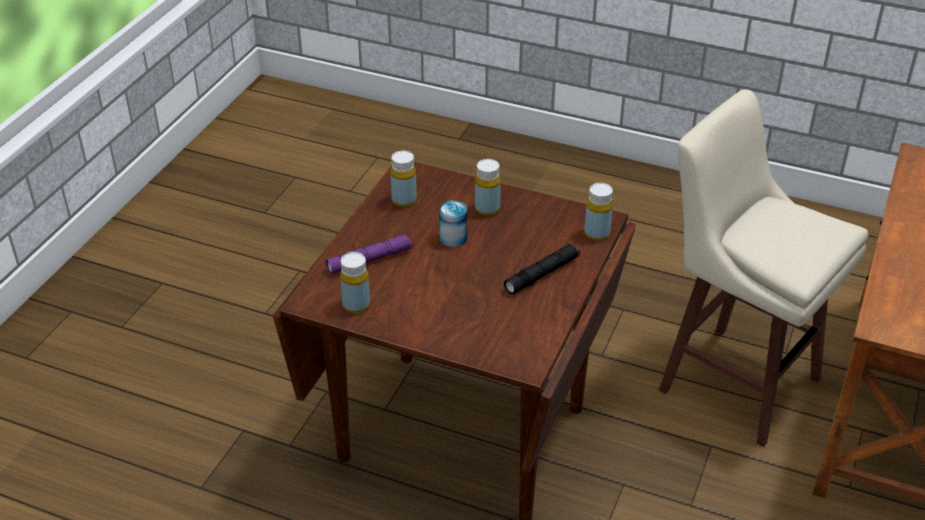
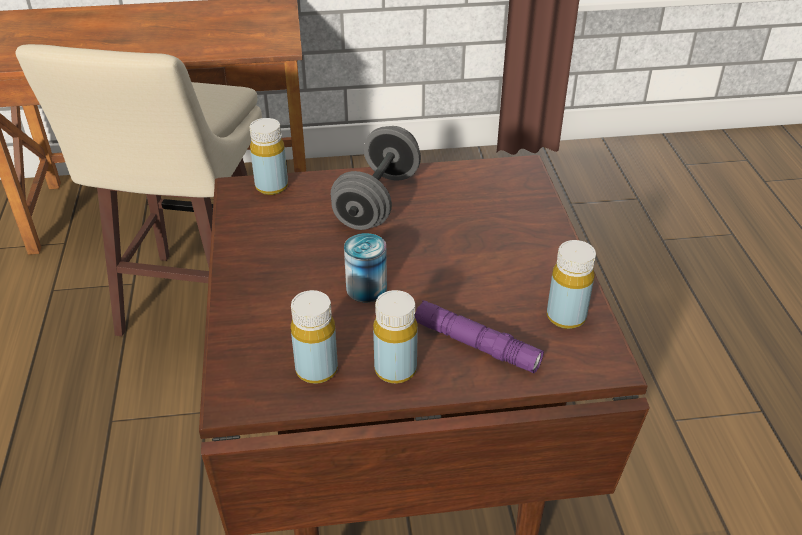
camera: 120 degrees left, 0 degrees up
(487, 209) = (281, 282): yellow bottle -> yellow bottle (395, 370)
(542, 274) = (377, 201): black flashlight -> grey dumbbell

